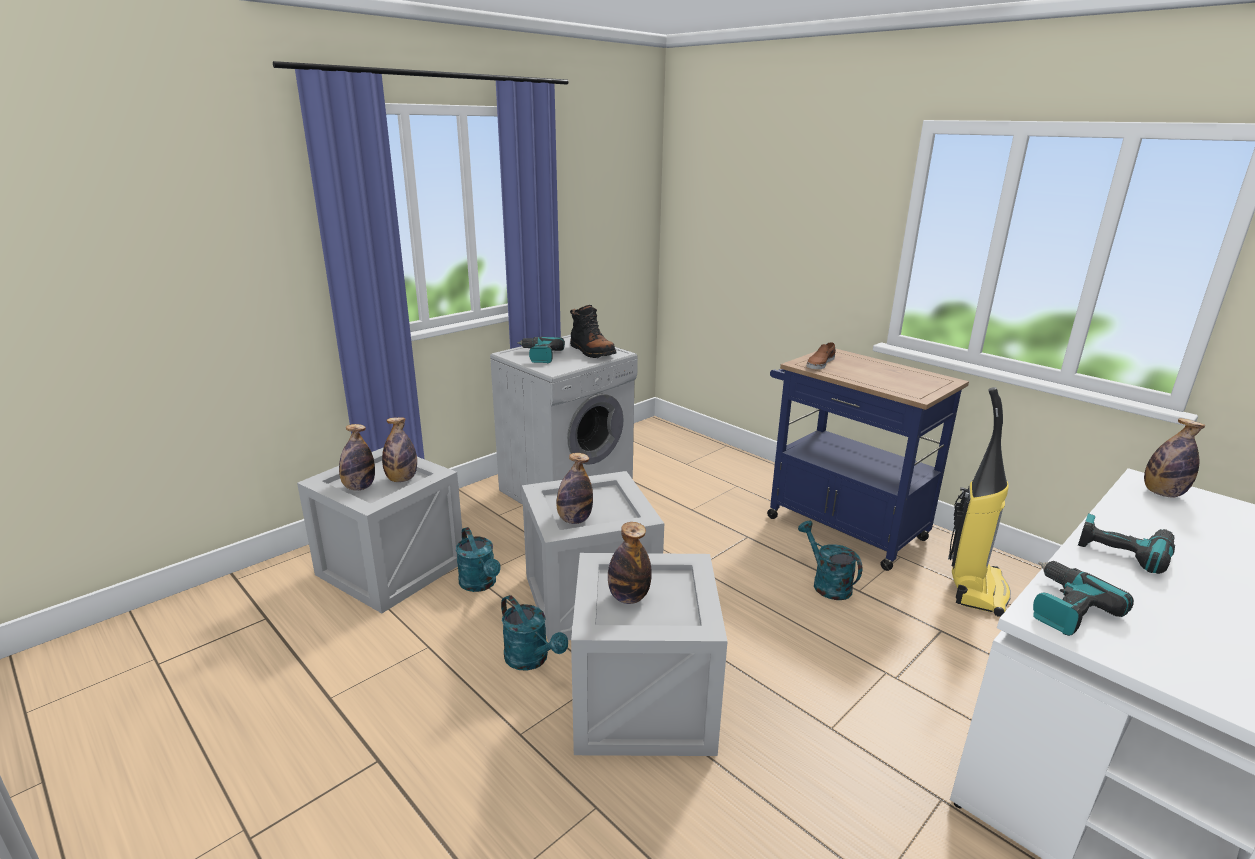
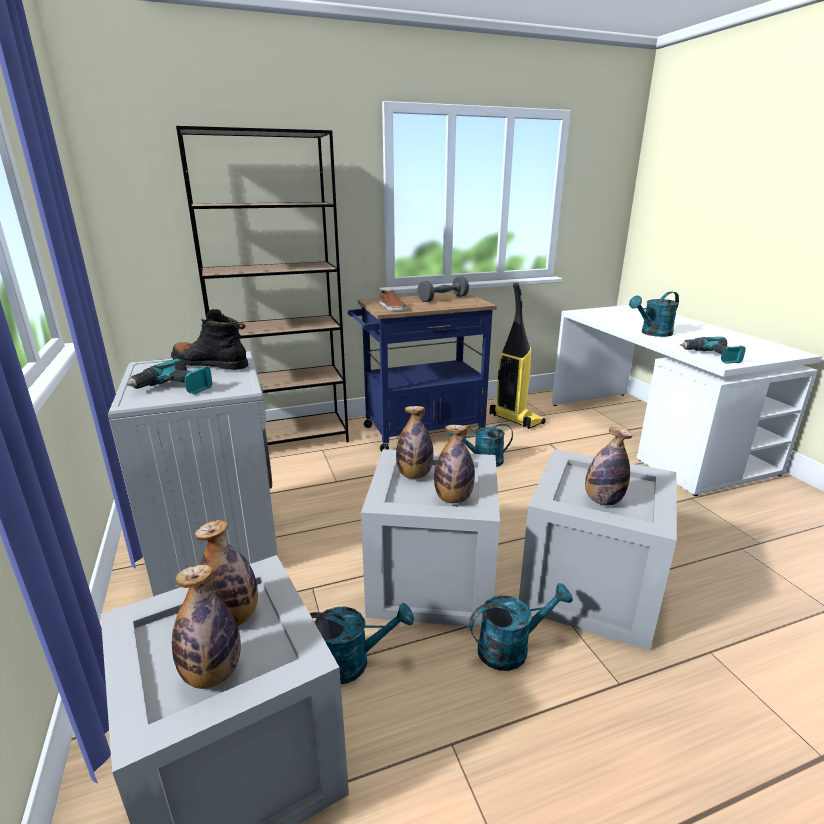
camera: 65 degrees left, 0 degrees up
(591, 351) = (211, 364): black boot -> black boot turned 150 degrees counterclockwise
(735, 464) = (287, 439): none -> beige bookcase
(905, 376) = (443, 299): none -> grey dumbbell
(1123, 550) = (652, 333): power drill -> turquoise watering can
(1162, 493) = (593, 313): bottle -> bottle (414, 475)

